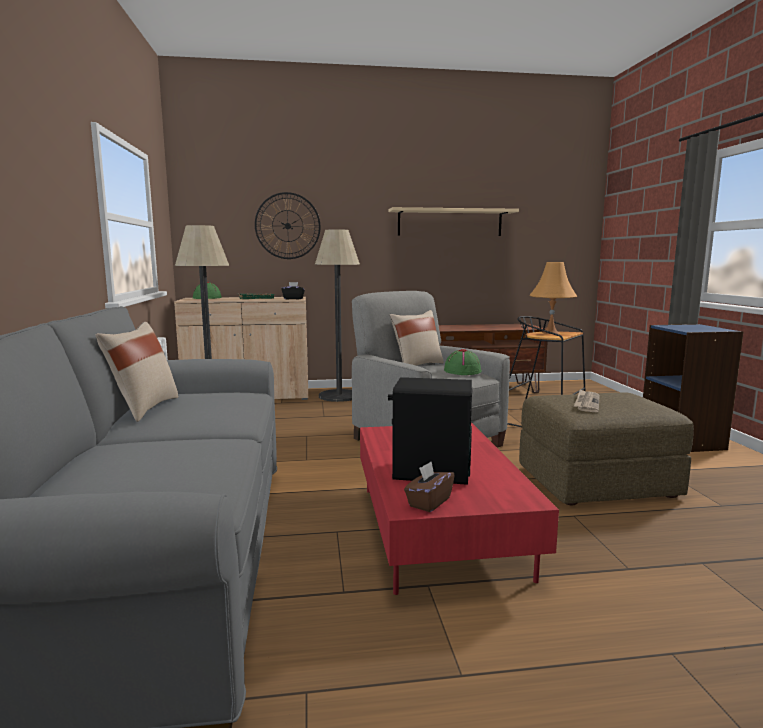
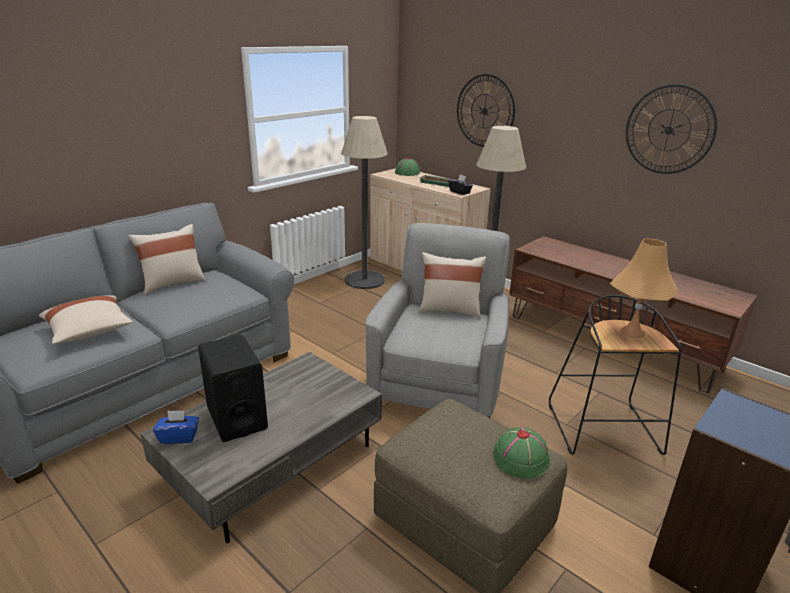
camera: 50 degrees right, 15 degrees up
(172, 457) = (89, 331): none -> beige pillow
(429, 502) = (179, 437): brown tissue box -> blue tissue box
(436, 528) = (272, 460): red coffee table -> grey coffee table
(450, 222) = (669, 130): beige shelf -> wall clock
(462, 371) = (457, 337): green hat -> green hat (521, 458)
(586, 403) = (452, 438): newspaper -> none

